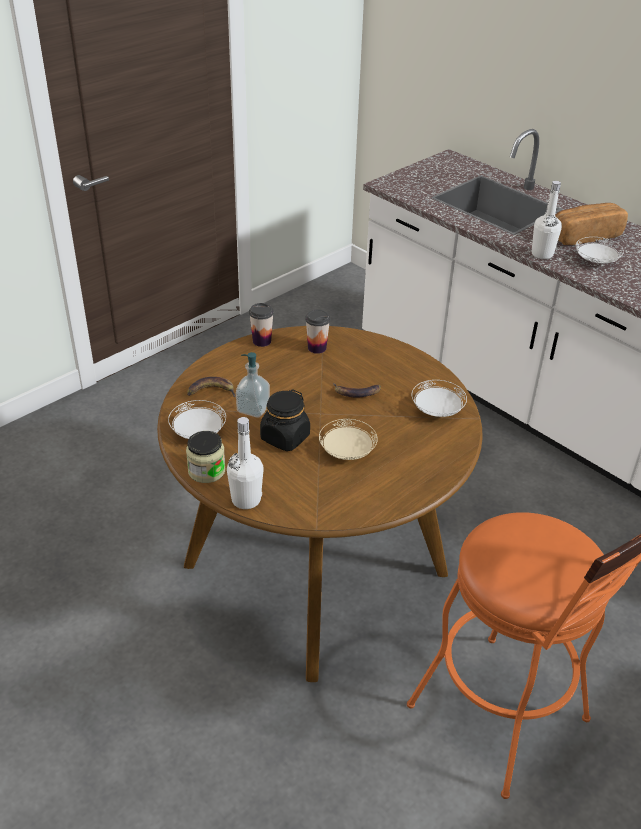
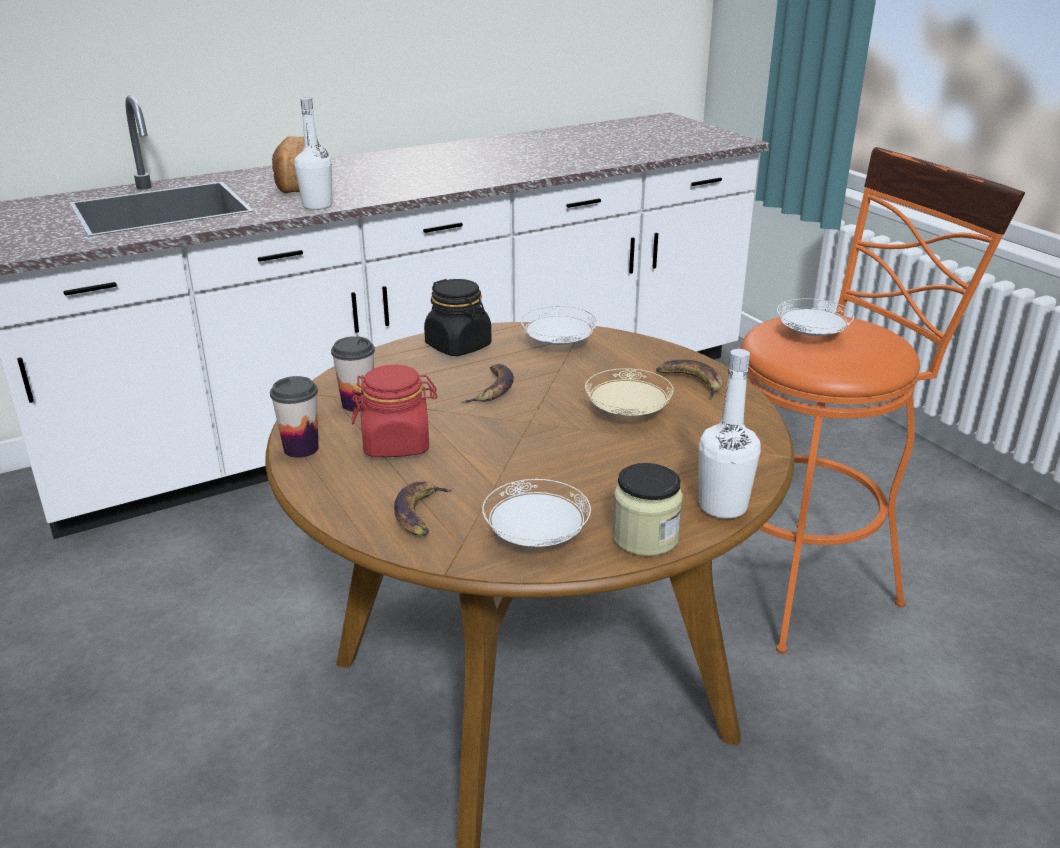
camera: 75 degrees left, 10 degrees down
(253, 409) = (493, 477): soap dispenser -> none
(277, 370) = (397, 444): none -> red jar
(285, 438) = (579, 457): black jar -> black jar (459, 346)
(406, 477) = (690, 382): none -> banana
(596, 261) = (360, 188): white plate -> white plate (811, 335)

